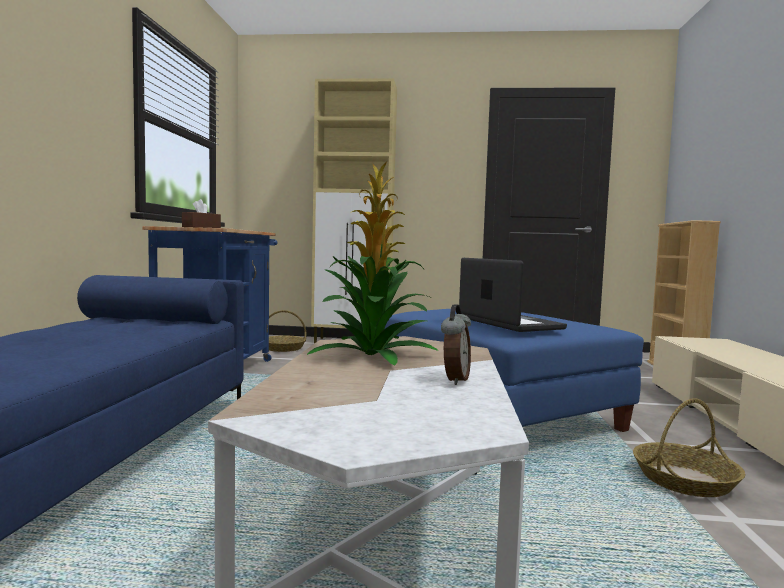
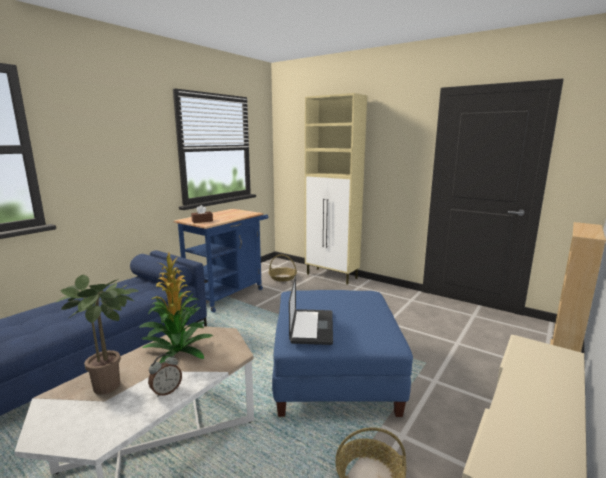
camera: 30 degrees right, 10 degrees up
(348, 388) = (112, 386): none -> potted plant

